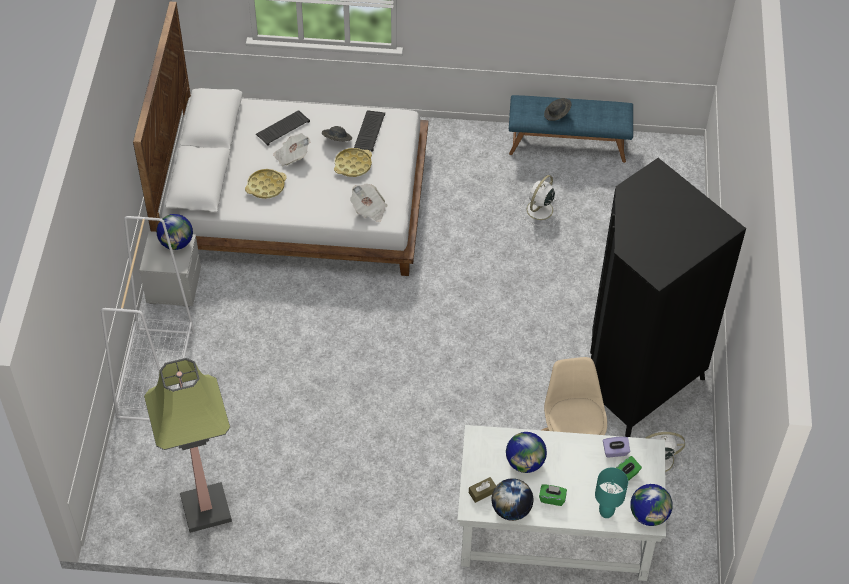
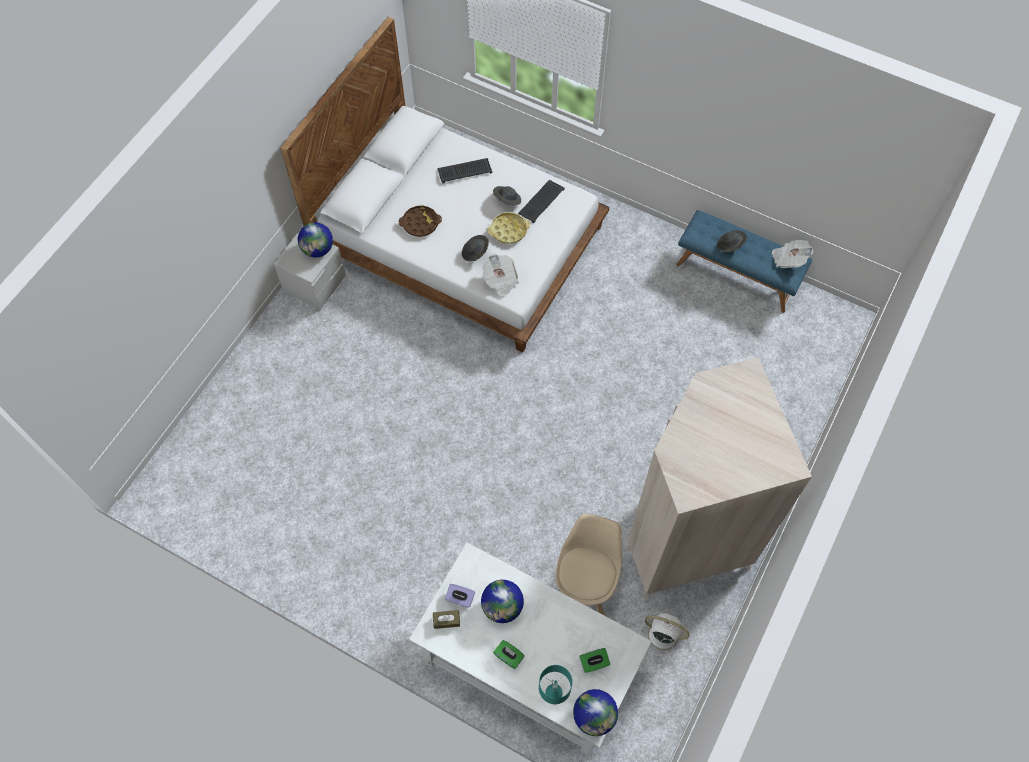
camera: 25 degrees right, 10 degrees up
(156, 374) = (258, 363): white clothes rack -> none
(205, 508) = (234, 508): floor lamp -> none
(266, 186) = (420, 223): yellow tray -> brown tray
(292, 156) = (458, 201): newspaper -> newspaper (789, 259)
(332, 194) = (475, 252): none -> grey hat
(511, 509) = (464, 651): globe -> none
(539, 210) = (675, 332): white fan -> none
(615, 451) = (595, 633): purple tissue box -> purple tissue box (460, 598)
(635, 373) = (685, 535): black wardrobe -> beige wardrobe

